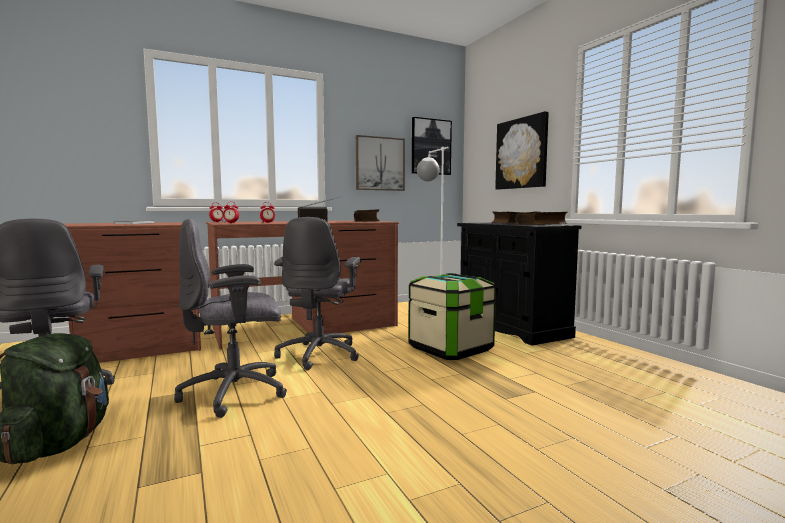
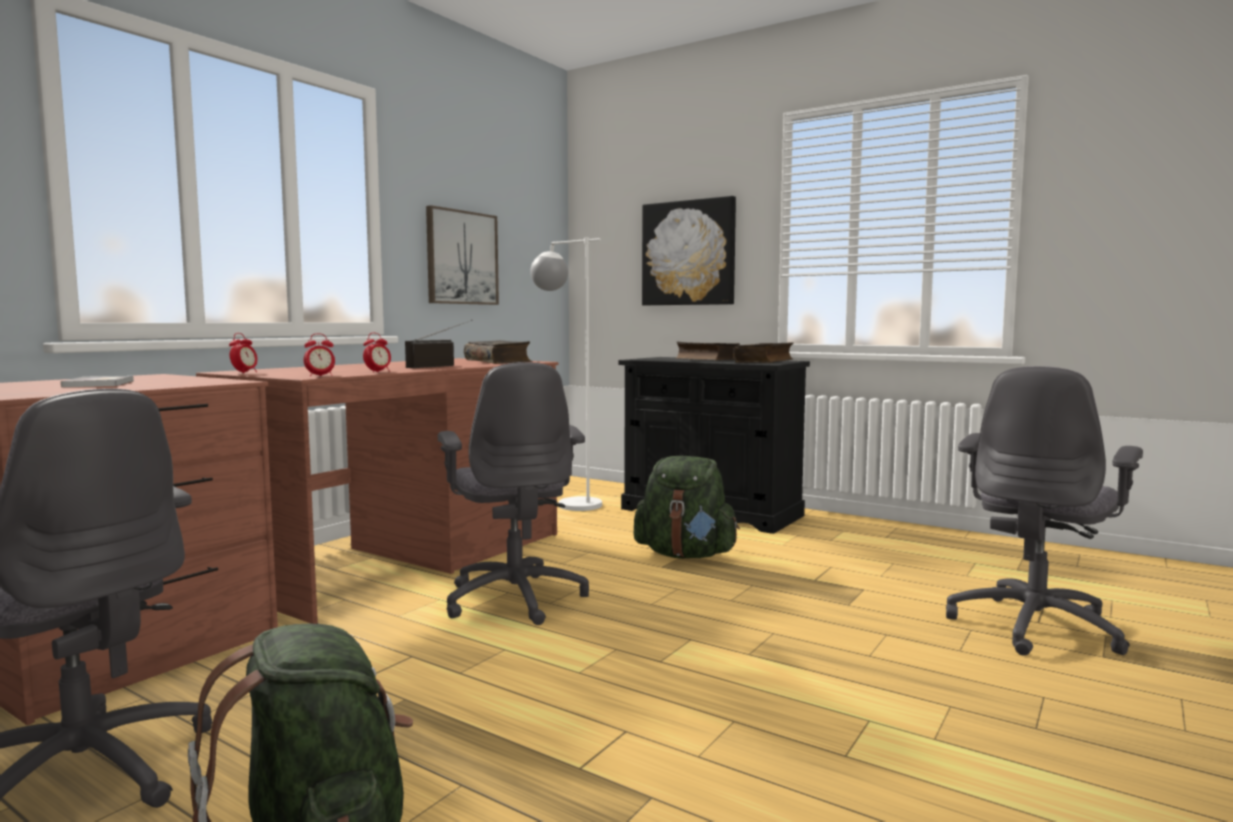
camera: 30 degrees left, 0 degrees up
(236, 393) = (489, 683): grey office chair -> grey office chair (1035, 627)
(430, 147) = (528, 231): picture -> none
(450, 348) = (685, 555): storage box -> green backpack

